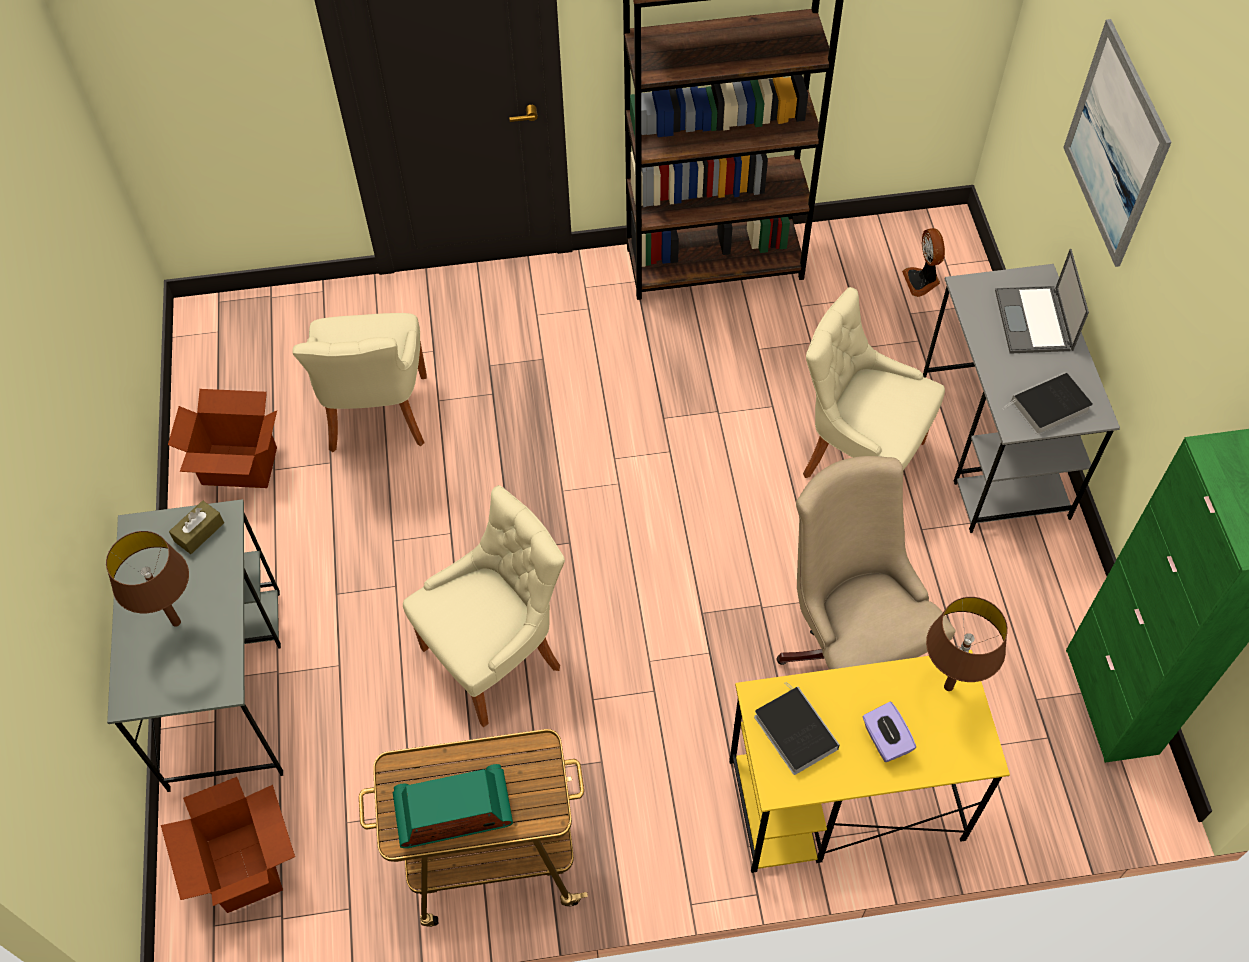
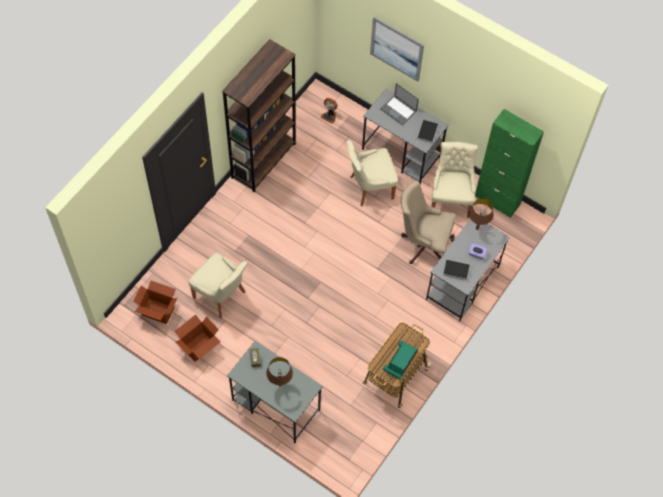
camera: 50 degrees left, 5 degrees up
(246, 865) = (338, 439): cardboard box -> cardboard box (158, 311)
(496, 656) = (337, 329): beige chair -> beige chair (450, 199)
(843, 800) = (462, 284): yellow desk -> grey desk

